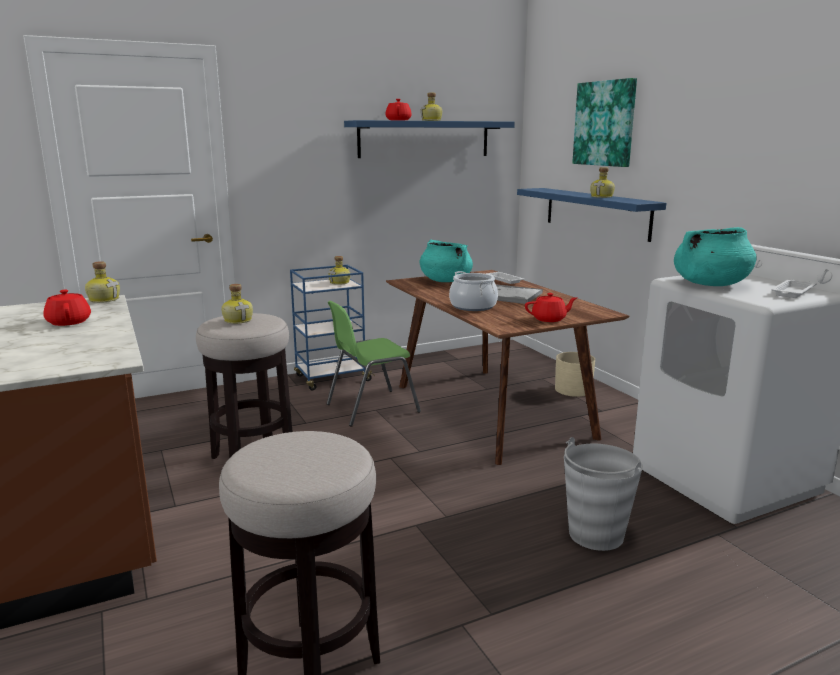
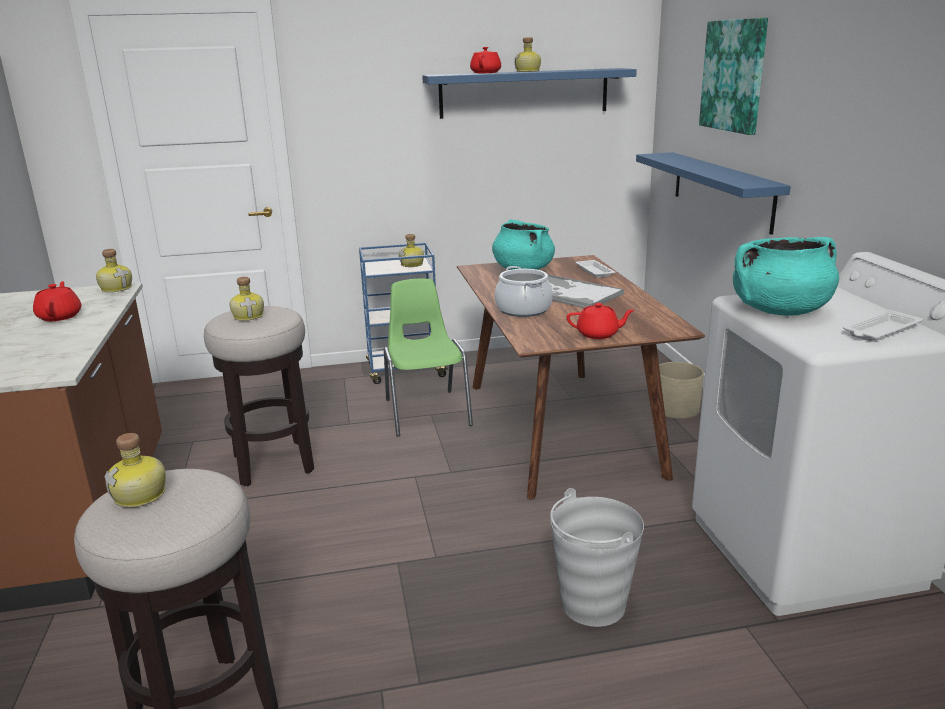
camera: 15 degrees right, 5 degrees up
(370, 408) = (426, 412): green chair -> green chair turned 90 degrees clockwise
(602, 197) = (720, 172): bottle -> bottle (141, 495)

